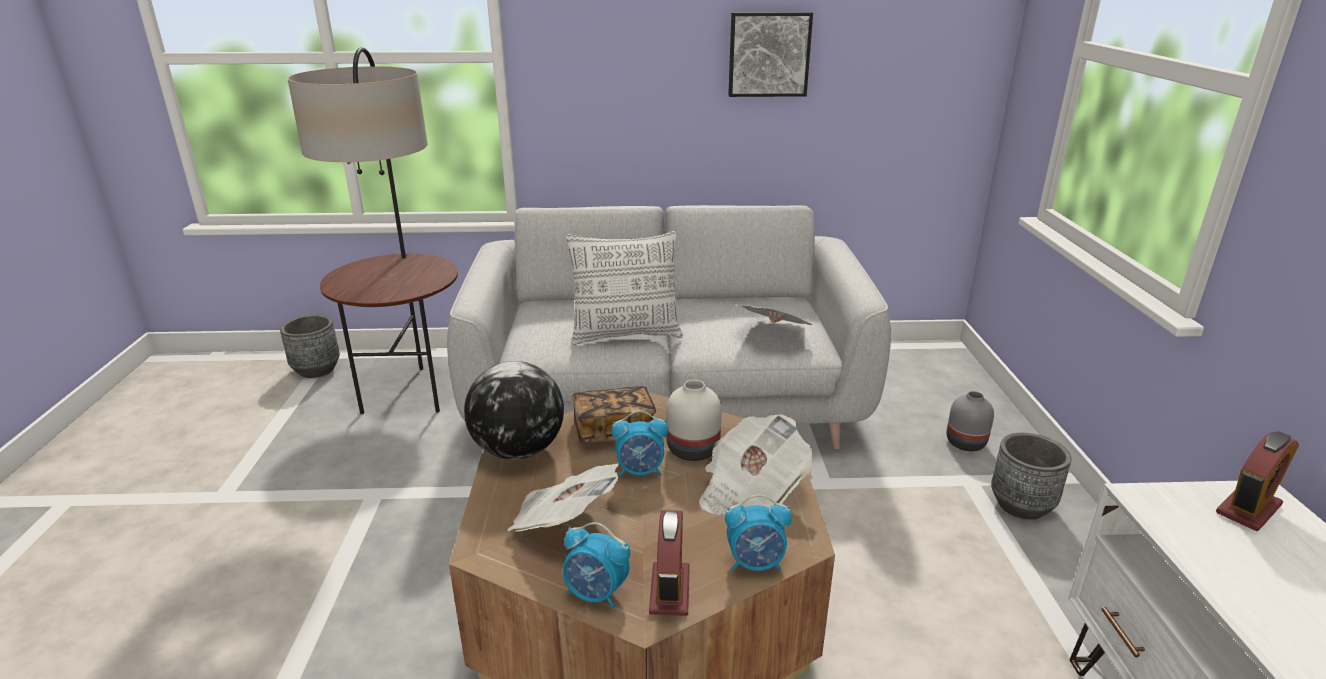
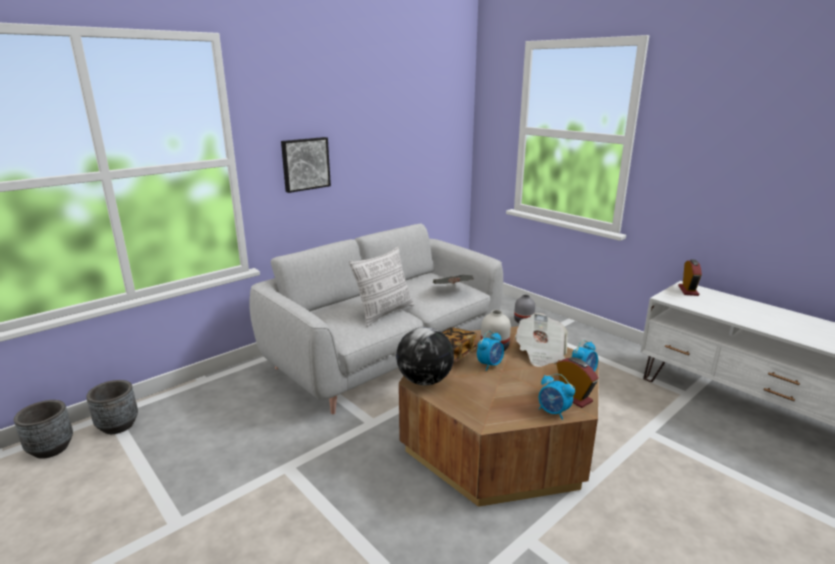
camera: 40 degrees left, 5 degrees down
(410, 392) = (218, 409): floor lamp -> none
(564, 521) = (496, 396): newspaper -> none
(596, 594) = (553, 412): alarm clock -> alarm clock turned 60 degrees clockwise
(768, 54) = (378, 145): picture -> picture (305, 164)
(1021, 505) = (569, 336): grey planter -> grey planter (51, 449)

